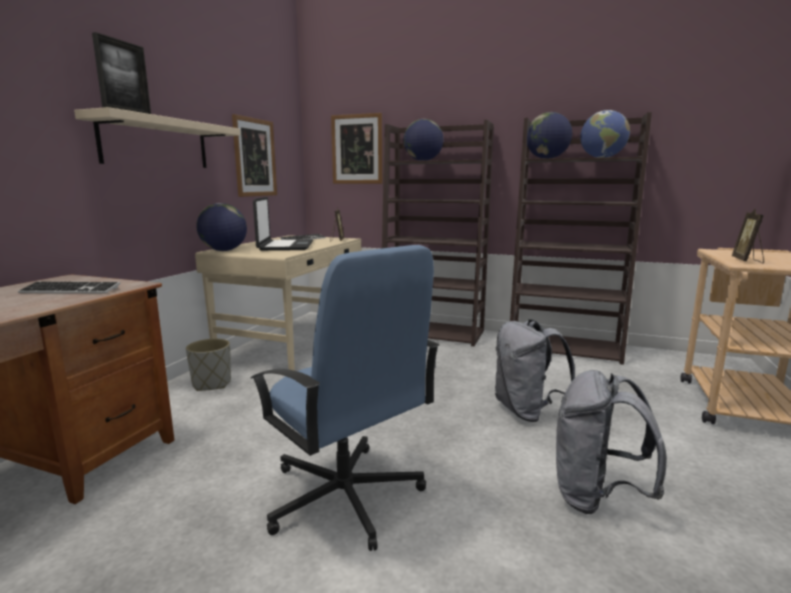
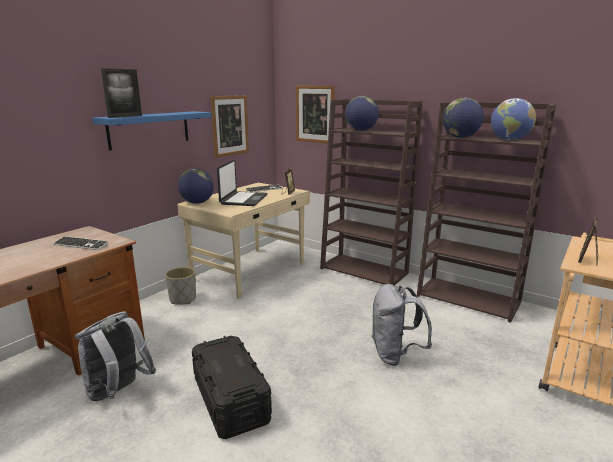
camera: 15 degrees right, 5 degrees up
(156, 143) = (149, 129): beige shelf -> blue shelf
(345, 497) = (230, 400): blue office chair -> black storage box
(596, 497) = (401, 433): grey backpack -> grey backpack (118, 392)

